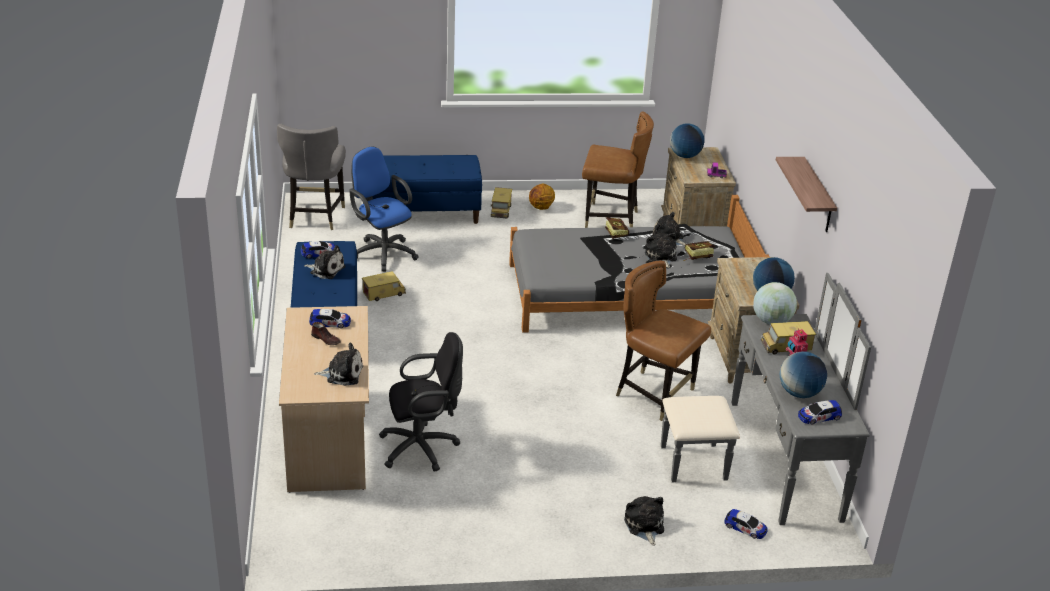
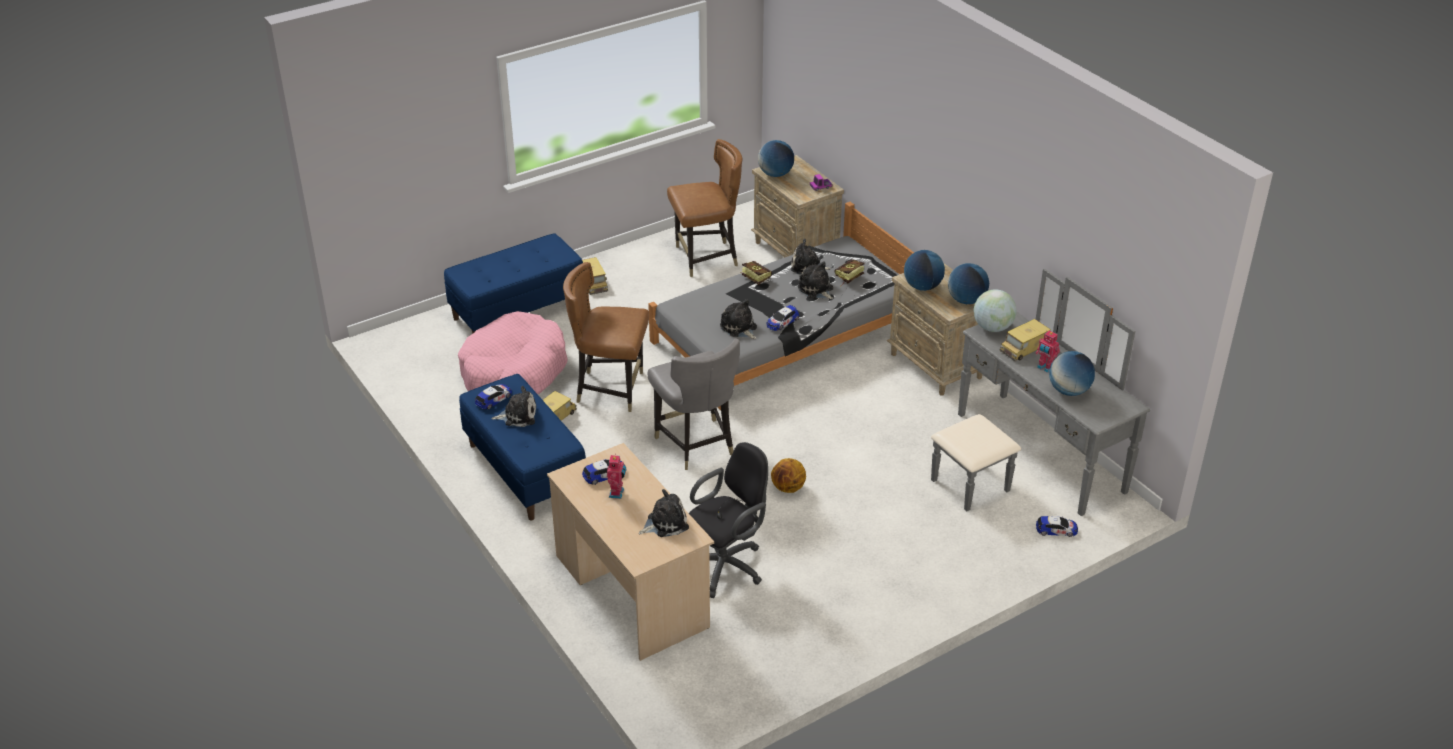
camera: 25 degrees left, 5 degrees up
(314, 217) = (407, 355): grey chair -> grey chair (696, 444)
(326, 339) = (617, 493): brown shoe -> toy robot
(382, 252) = (513, 372): blue office chair -> pink dog bed
(541, 208) = (630, 268): basketball -> basketball (788, 488)
(644, 526) = (976, 562): plush toy -> plush toy (739, 328)
(654, 394) = (887, 431): brown chair -> brown chair (610, 389)
(738, 273) = (922, 287): none -> globe
(817, 196) = (1003, 196): shelf -> none
(819, 416) = (1100, 407): toy car -> toy car (782, 322)

